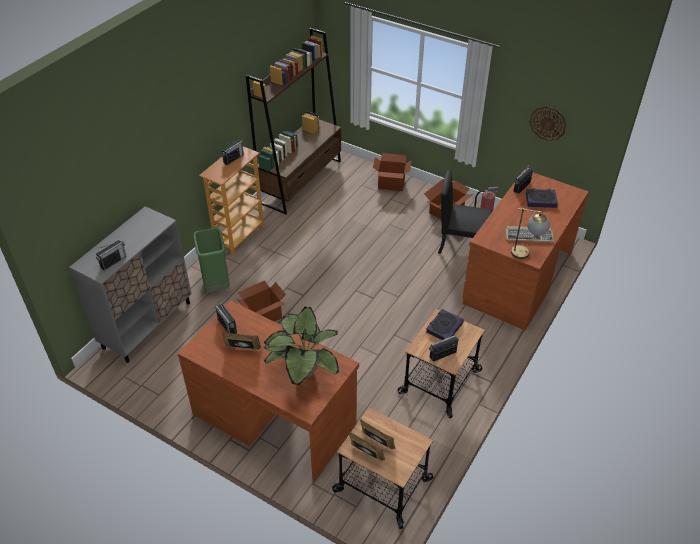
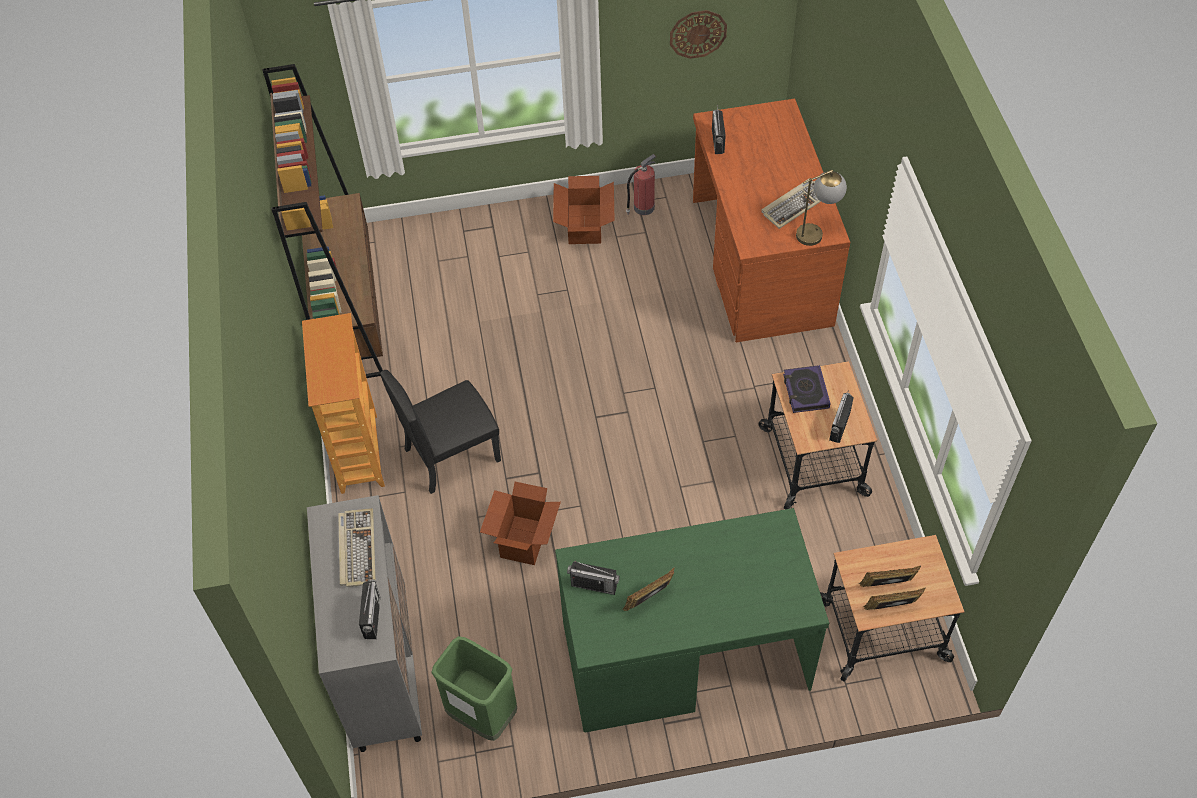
camera: 40 degrees left, 10 degrees up
(141, 233) = (356, 549): none -> keyboard
(216, 285) = (409, 544): green trash can -> green trash can (482, 716)
(233, 159) = (326, 347): radio -> none
(274, 417) = (684, 654): brown desk -> green desk
(303, 374) = (751, 571): potted plant -> none
(391, 184) = (476, 234): cardboard box -> none
(462, 244) = (654, 261): black chair -> black chair (452, 454)
(540, 200) = (757, 146): book -> none

